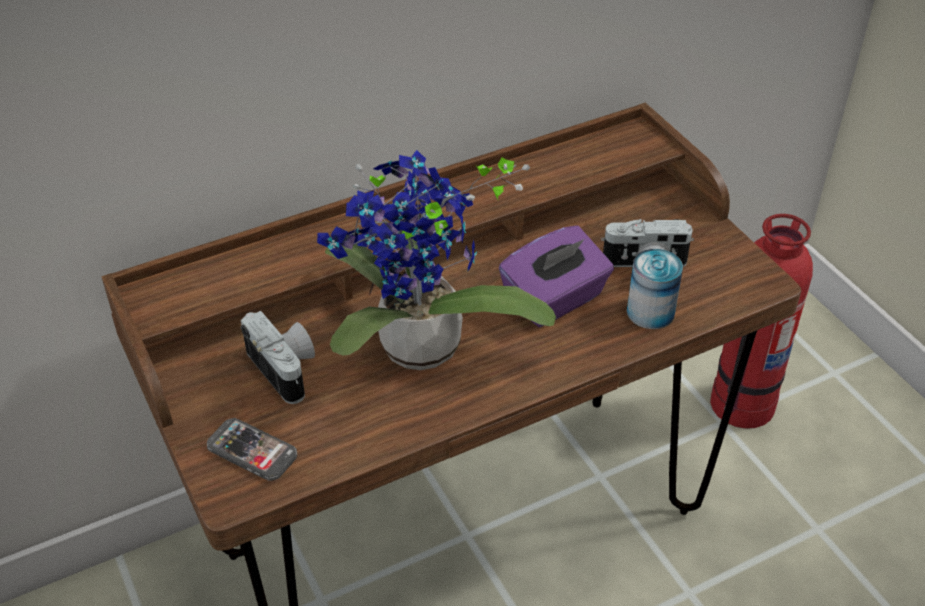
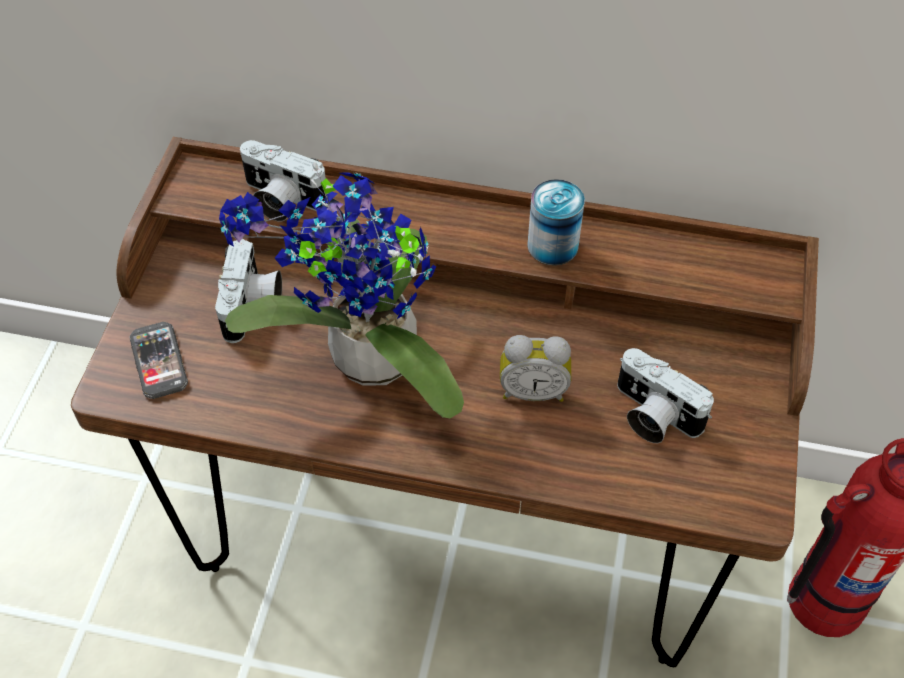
camera: 40 degrees right, 10 degrees up
(247, 273) = (280, 200): none -> camera
(555, 300) = (533, 390): purple tissue box -> alarm clock
(650, 312) = (607, 462): can -> can (552, 245)

